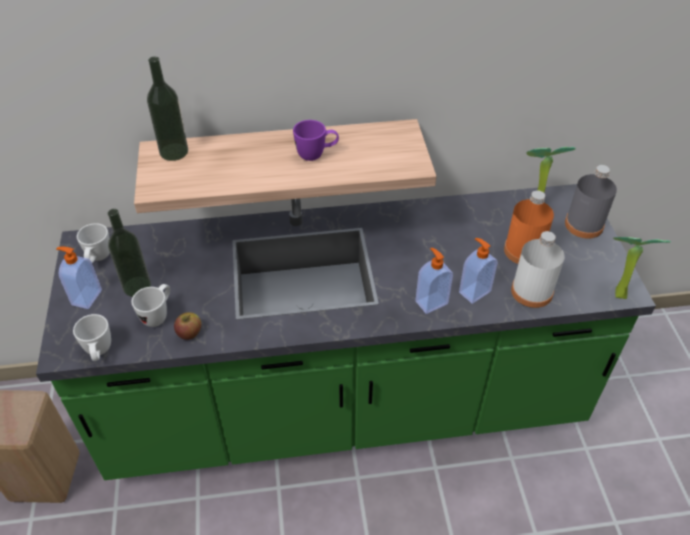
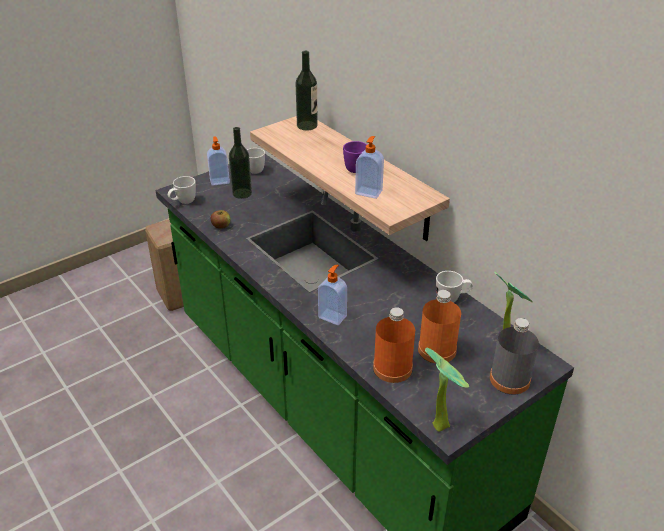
camera: 60 degrees right, 10 degrees down
(158, 315) = (226, 209): white mug -> white mug (452, 299)
(474, 291) = (363, 335): soap dispenser -> soap dispenser (369, 192)
(531, 291) = (392, 368): white bottle -> orange bottle

